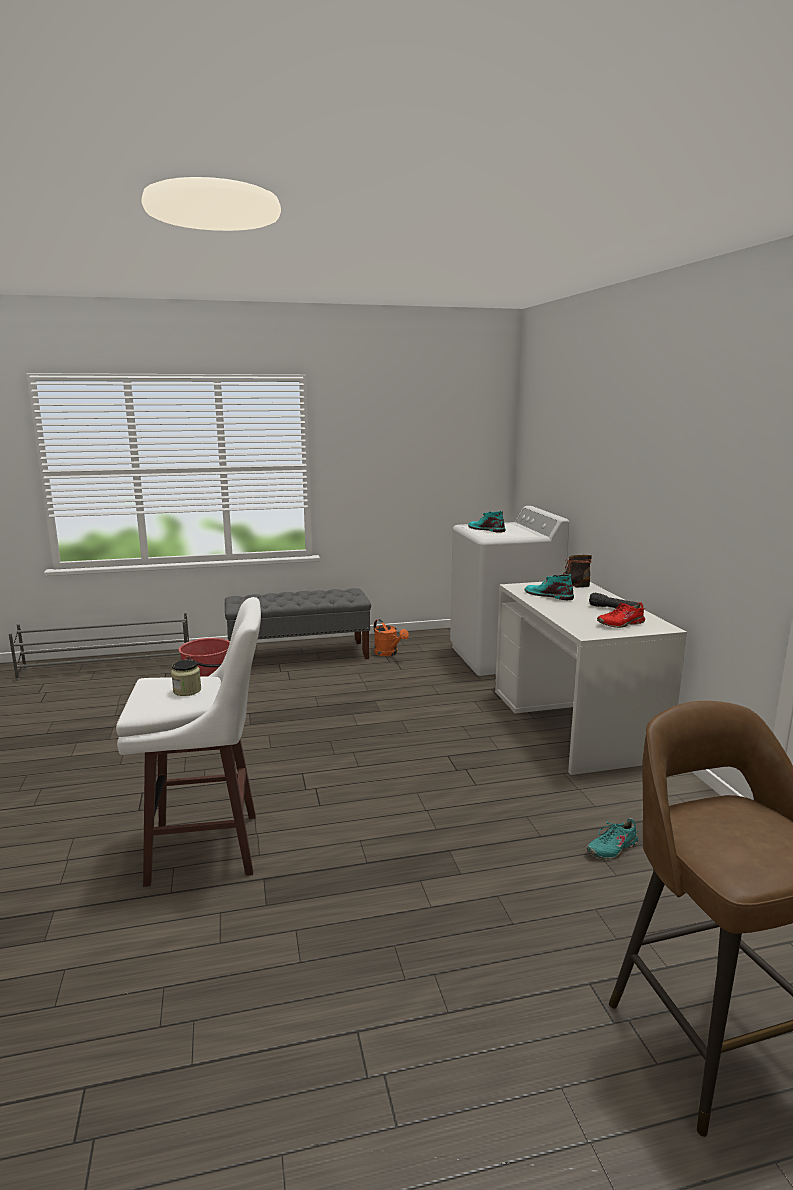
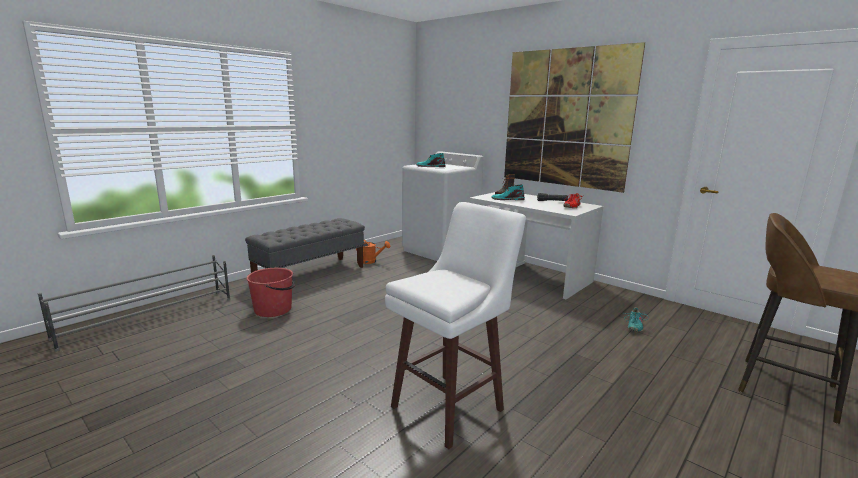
camera: 35 degrees left, 0 degrees up
(187, 690) = (451, 280): jar -> none
(655, 471) = (565, 118): none -> picture

